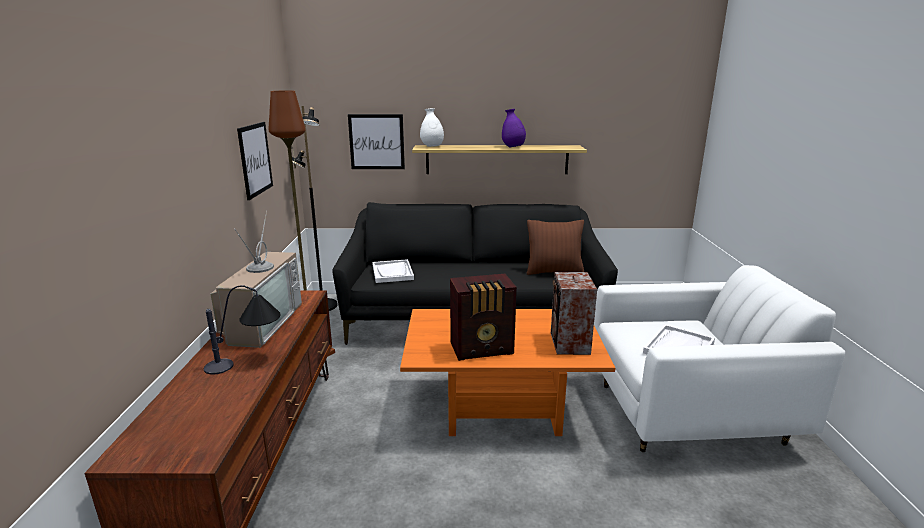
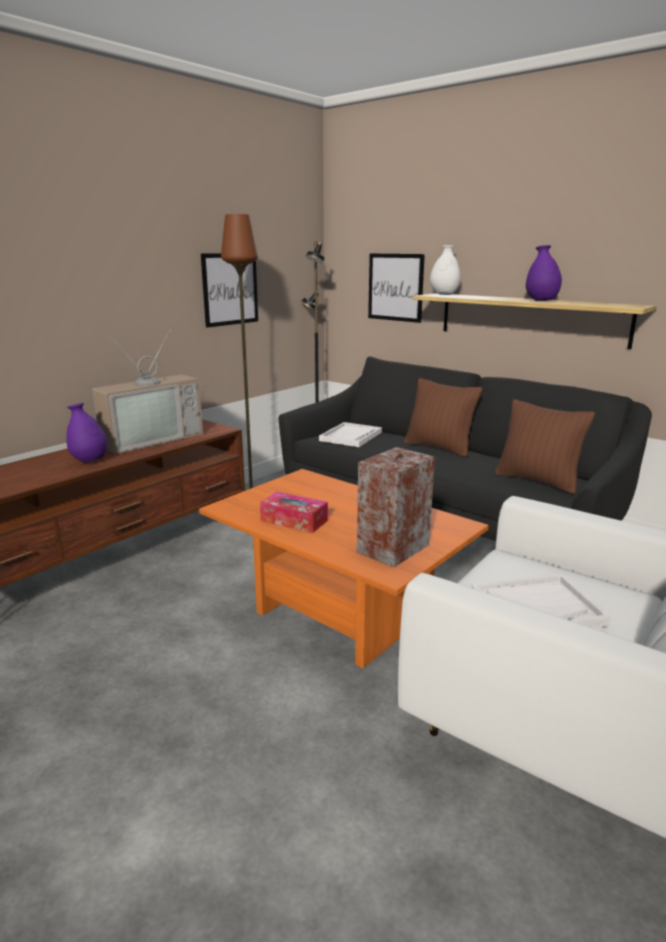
camera: 40 degrees right, 0 degrees up
(249, 362) = (90, 461): table lamp -> purple vase
(464, 265) = (439, 448): none -> brown pillow
(483, 349) = (294, 521): radio -> tissue box

